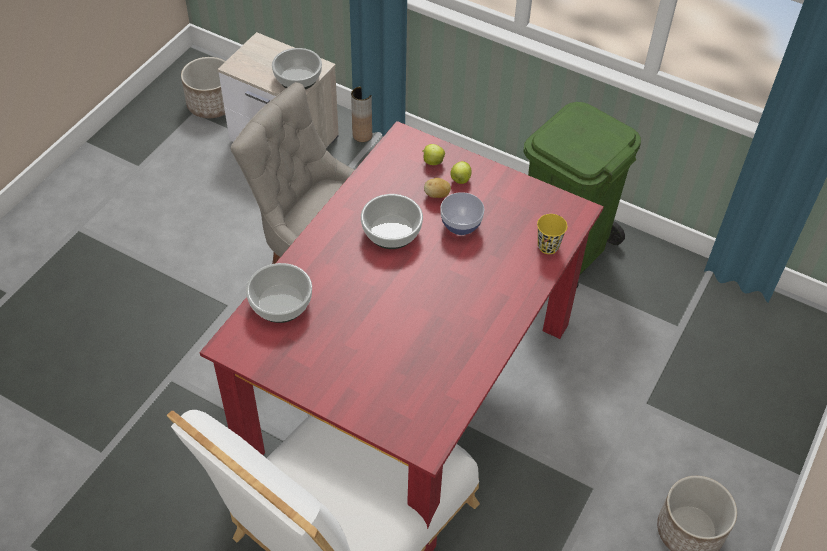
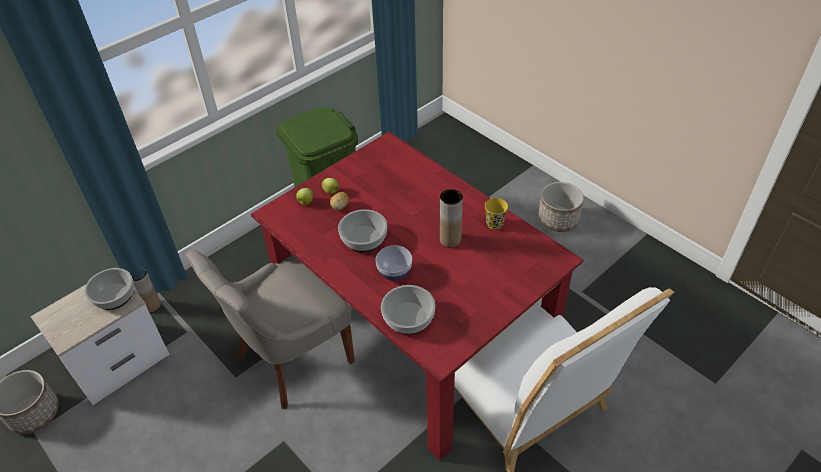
camera: 70 degrees left, 5 degrees down
(419, 317) = (450, 240): none -> brown vase
(460, 225) = (375, 201): bowl -> bowl (394, 273)
(548, 246) = (412, 163): yellow cup -> yellow cup (494, 224)

